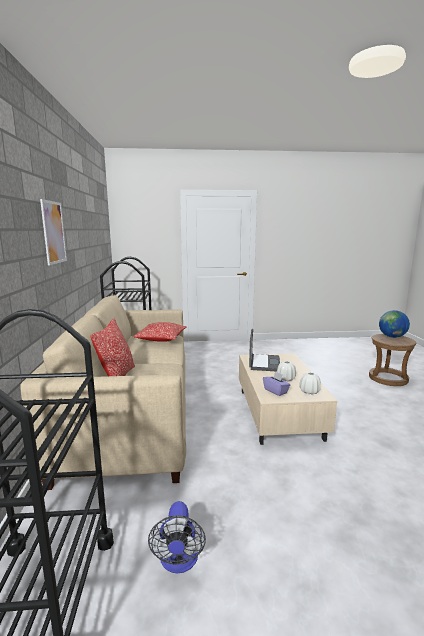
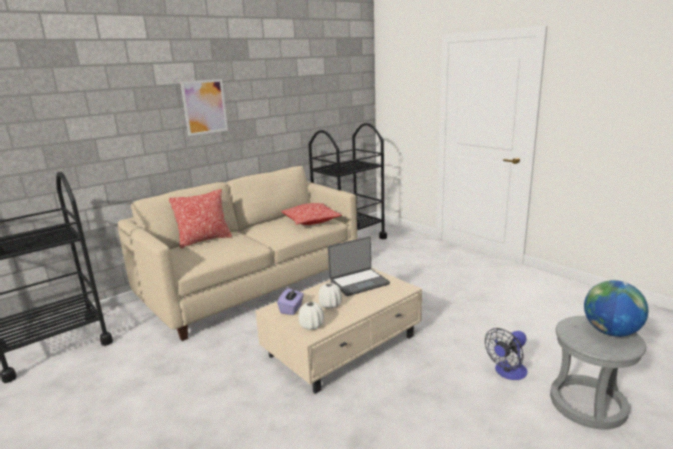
camera: 55 degrees right, 5 degrees up
(179, 562) = (102, 374): fan -> fan (507, 373)
(388, 378) = (588, 404): brown stool -> grey stool

